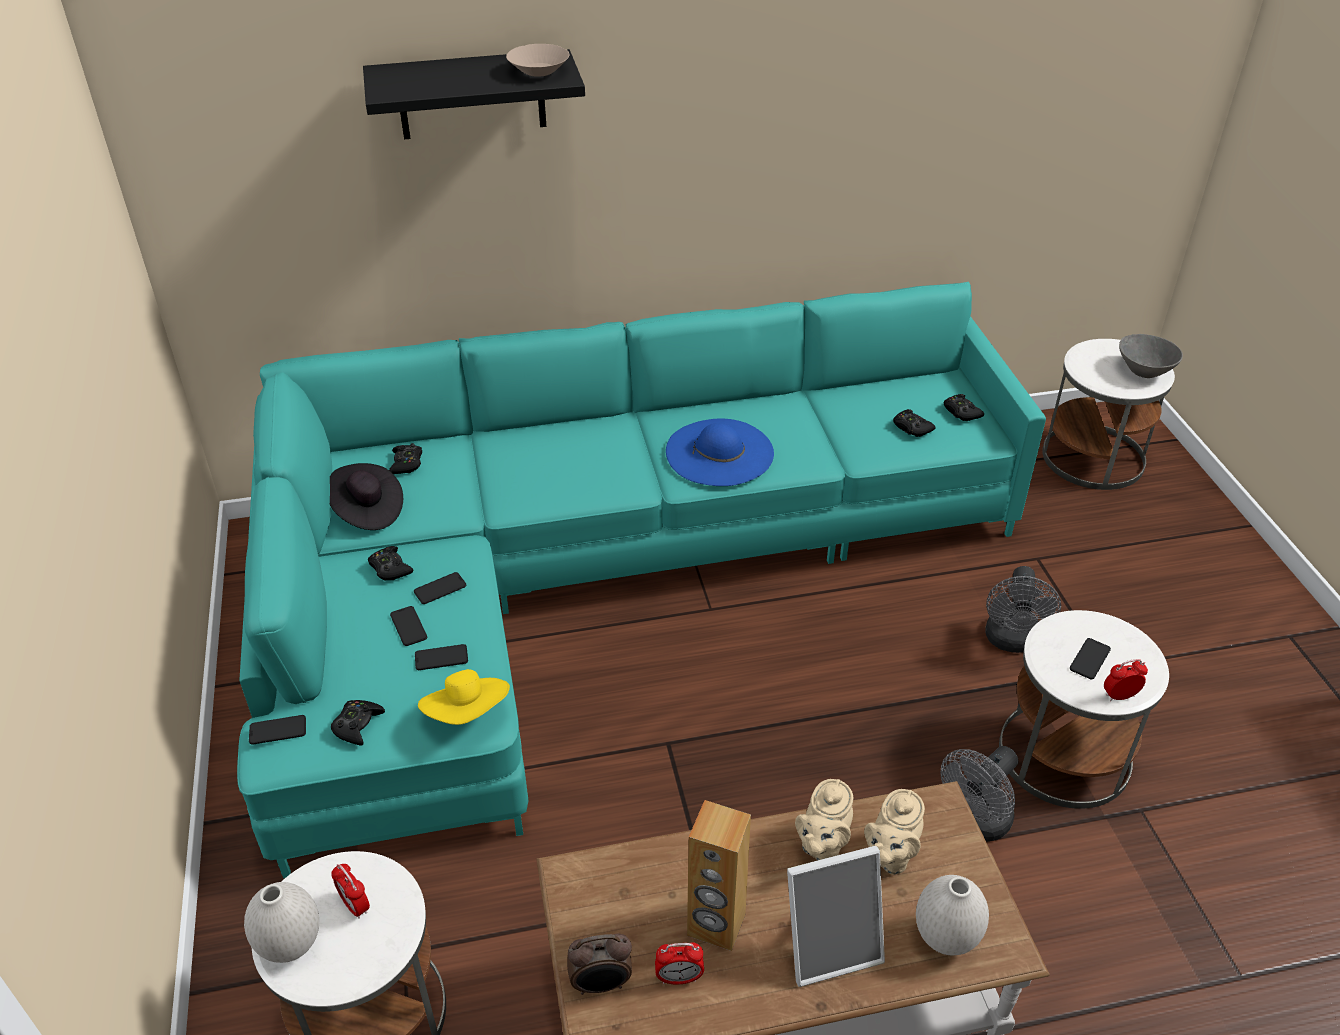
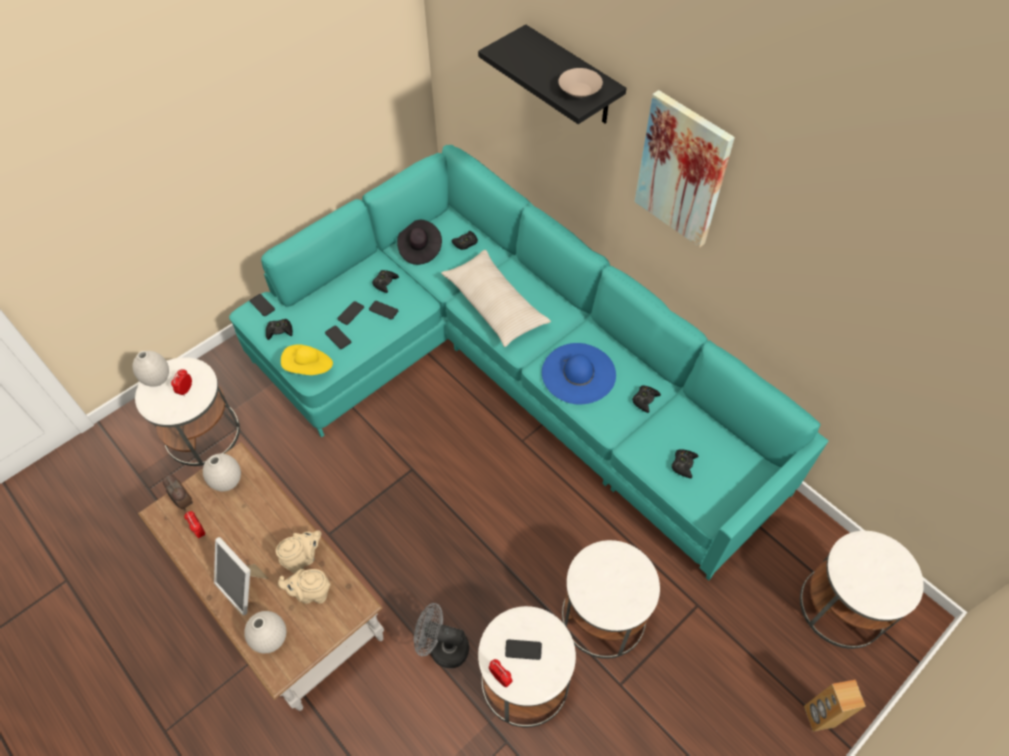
camera: 60 degrees right, 15 degrees up
(542, 479) = (495, 305): none -> beige pillow
(609, 902) = (227, 482): none -> white vase
(683, 108) = (682, 170): none -> picture
(716, 925) = (234, 532): brown speaker -> brown speaker (818, 716)
(822, 845) = (303, 558): beige teapot -> beige teapot turned 150 degrees clockwise
(961, 412) = (725, 487): black game controller -> black game controller (645, 400)
(1011, 642) = (604, 616): grey fan -> white side table
(1143, 371) = (883, 592): grey bowl -> none

